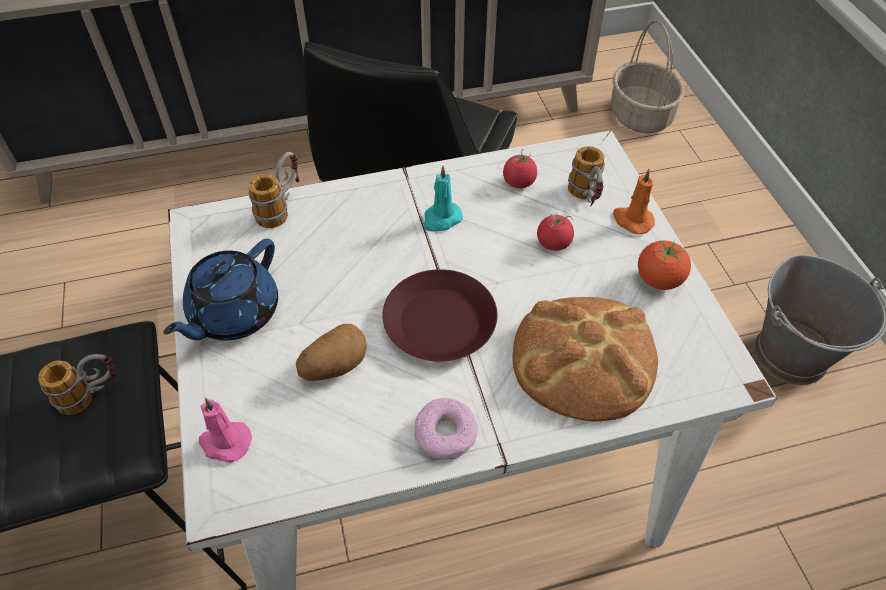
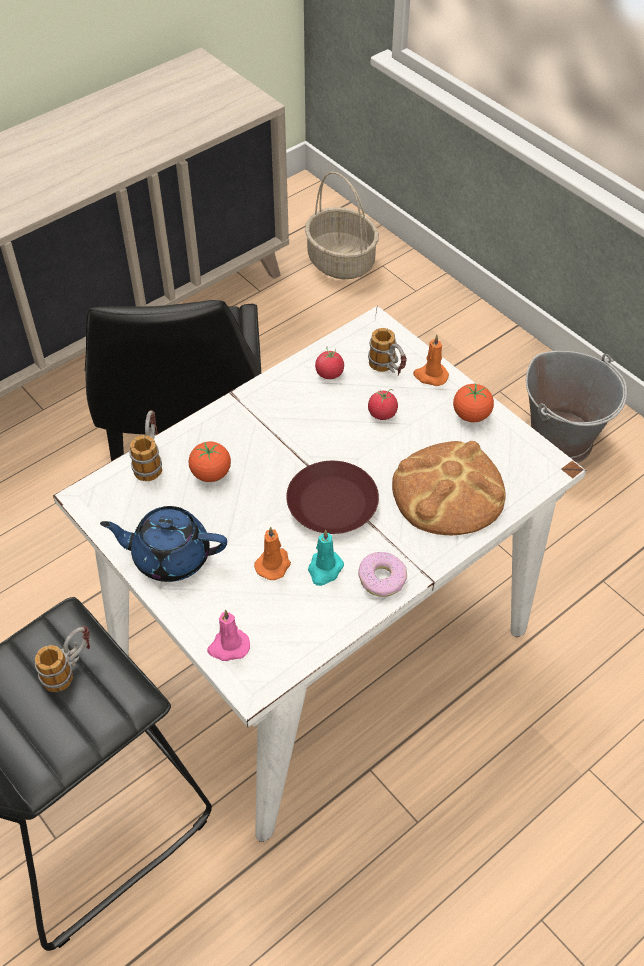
camera: 25 degrees left, 0 degrees up
(233, 314) = (170, 556): blue teapot -> blue teapot turned 90 degrees clockwise
(331, 242) = (211, 474): none -> tomato
(334, 366) = (274, 564): potato -> orange candle
(441, 219) = (286, 424): turquoise candle -> turquoise candle (324, 569)

